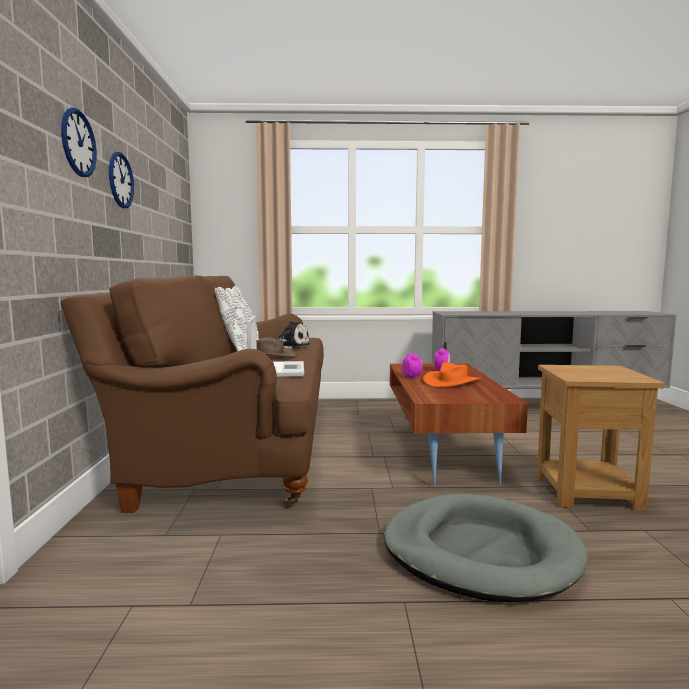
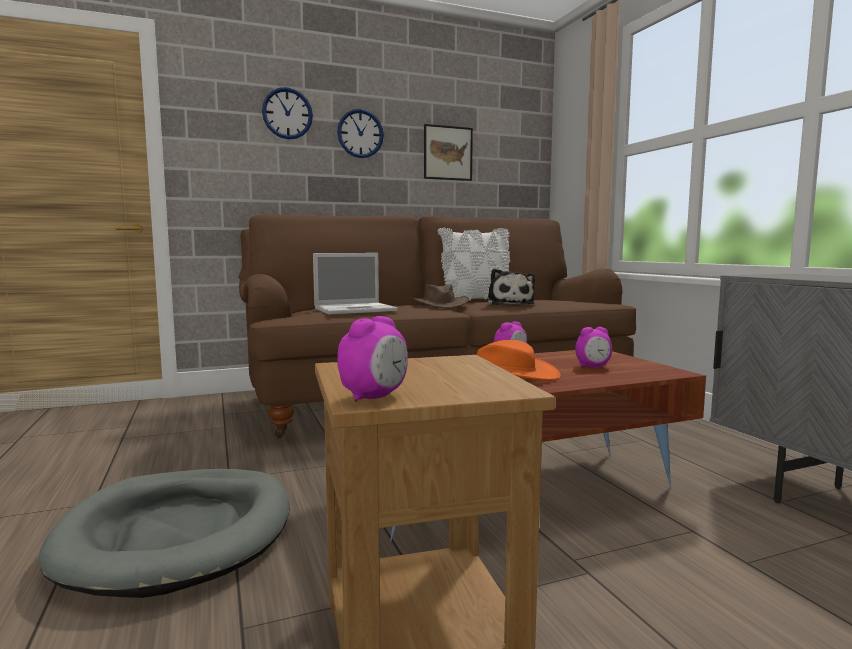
camera: 70 degrees right, 0 degrees up
(159, 210) = (448, 153): none -> picture
(637, 377) = (374, 397): none -> alarm clock

